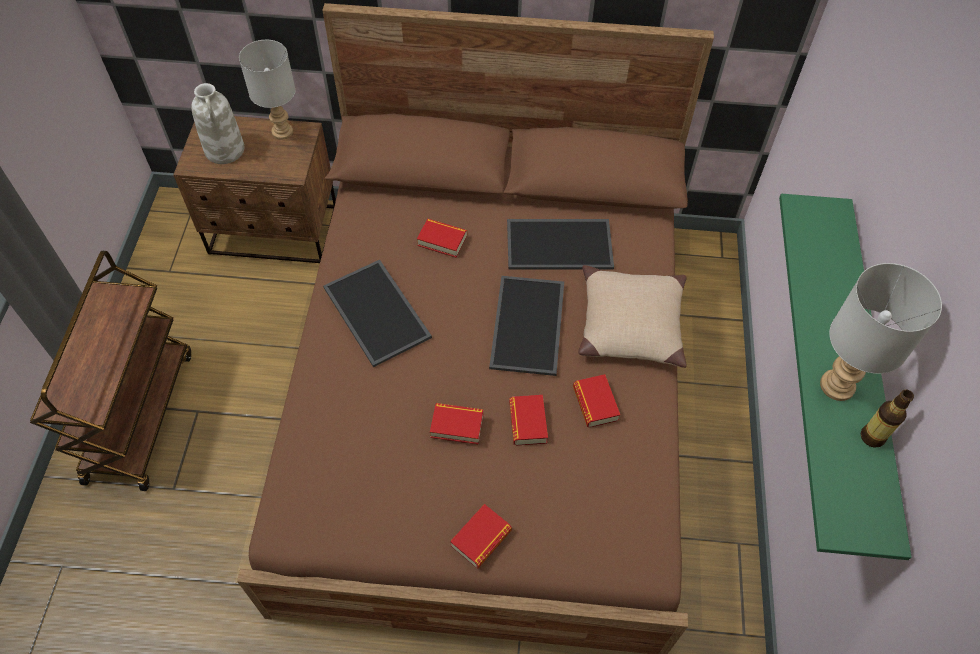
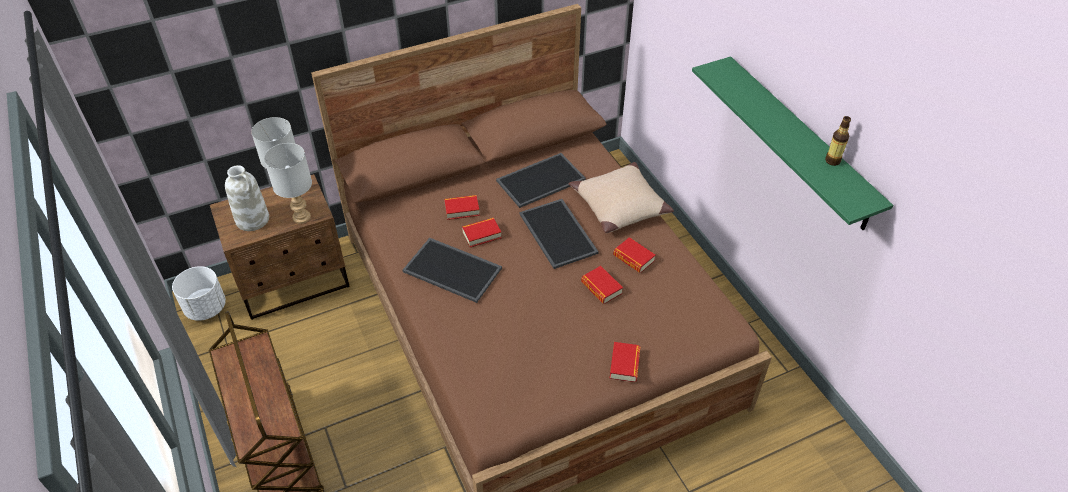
camera: 30 degrees left, 10 degrees down
(176, 220) = (205, 308): none -> white planter
(457, 426) = (559, 309): book -> book (481, 235)
(836, 385) = (796, 145): grey table lamp -> grey table lamp (301, 217)

